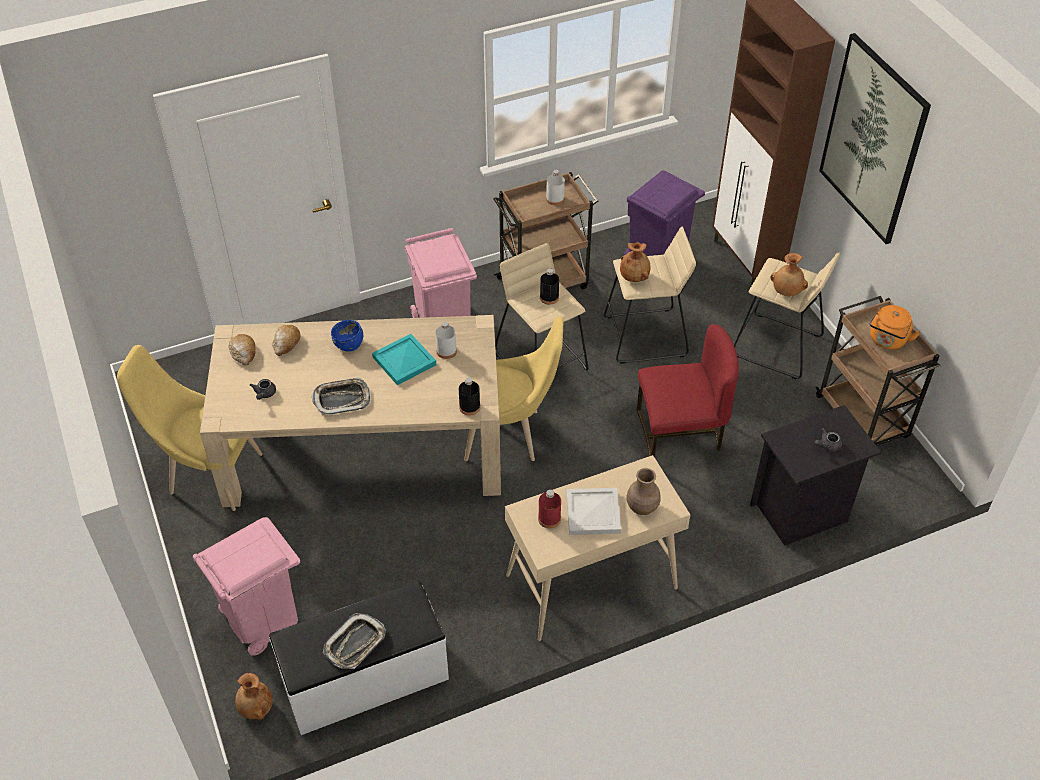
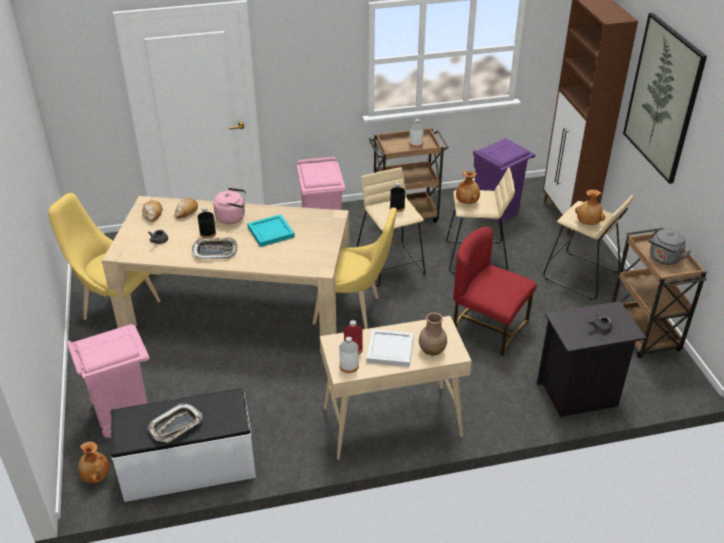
camera: 10 degrees right, 10 degrees down
(349, 344) = (232, 217): blue bowl -> pink kettle
(446, 351) = (305, 229): white bottle -> white bottle (349, 366)
(469, 407) = (312, 267): black bottle -> black bottle (208, 234)
(679, 435) = (488, 327): red chair -> red chair turned 150 degrees counterclockwise
(887, 341) = (664, 259): orange kettle -> grey kettle

